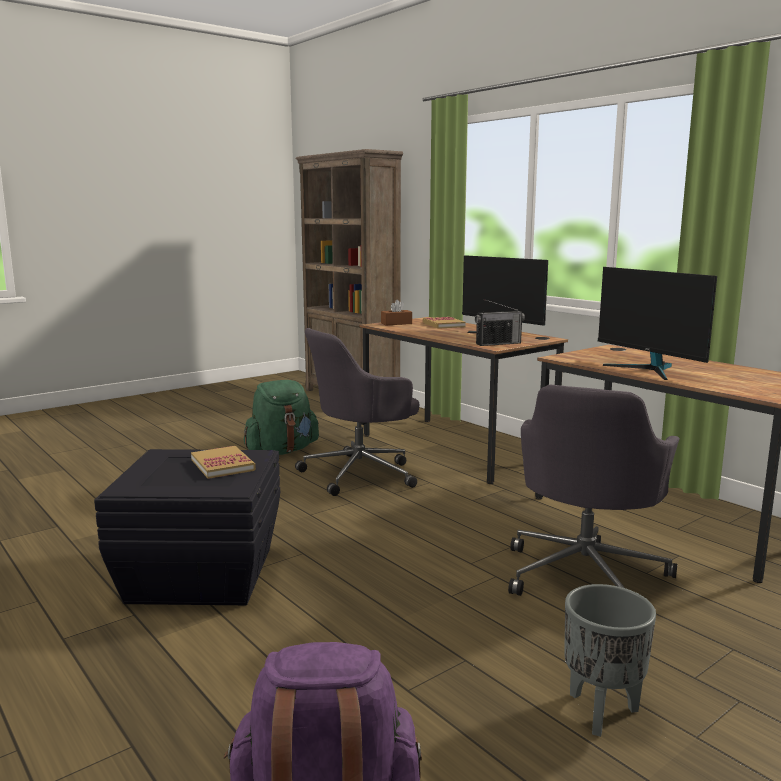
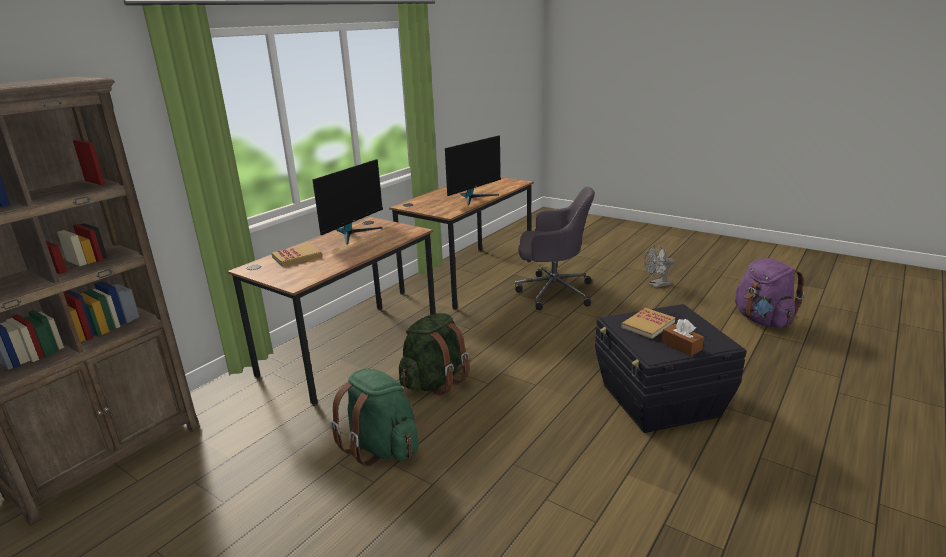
camera: 105 degrees left, 10 degrees up
(361, 473) = (434, 382): grey office chair -> green backpack
(396, 323) = (287, 276): brown tissue box -> brown tissue box (681, 346)
(498, 343) = (401, 231): radio -> none
(601, 712) = (657, 285): grey planter -> grey fan

